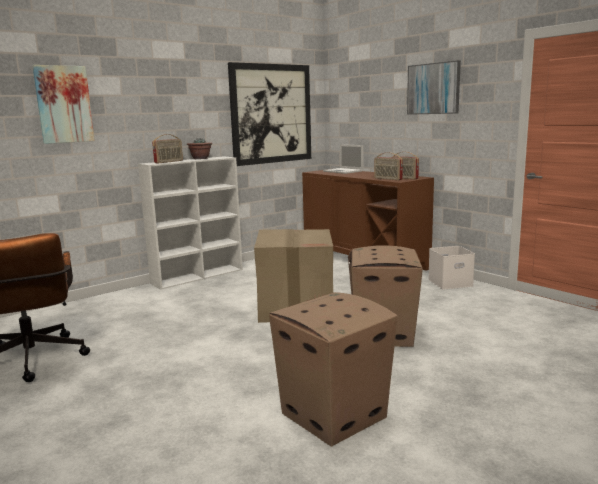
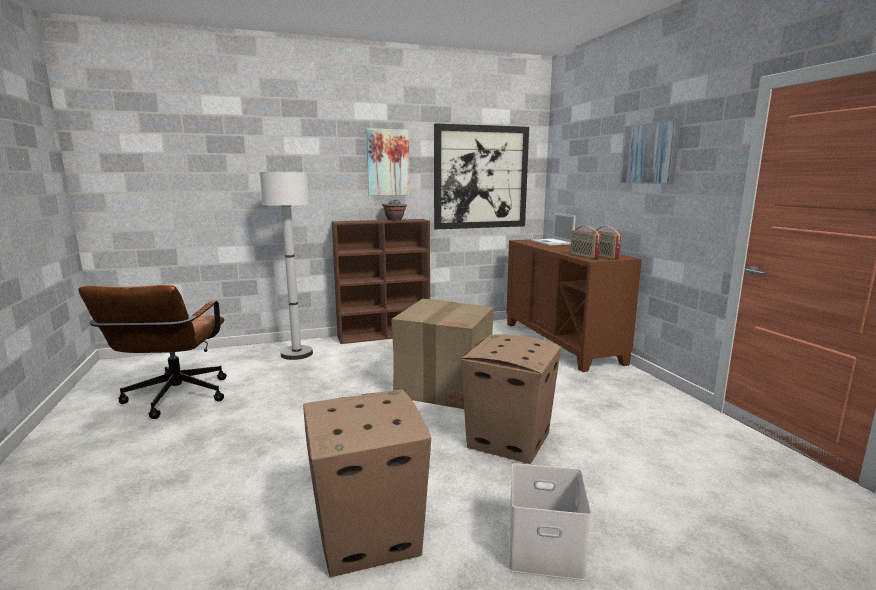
camera: 20 degrees right, 0 degrees up
(64, 104) = (263, 163): picture -> picture (388, 162)
(123, 304) = (296, 354): none -> white floor lamp
(169, 162) = (359, 221): radio -> none
(198, 276) = (385, 335): white bookcase -> brown bookcase
(450, 283) = (640, 387): white storage box -> white storage box (543, 549)

